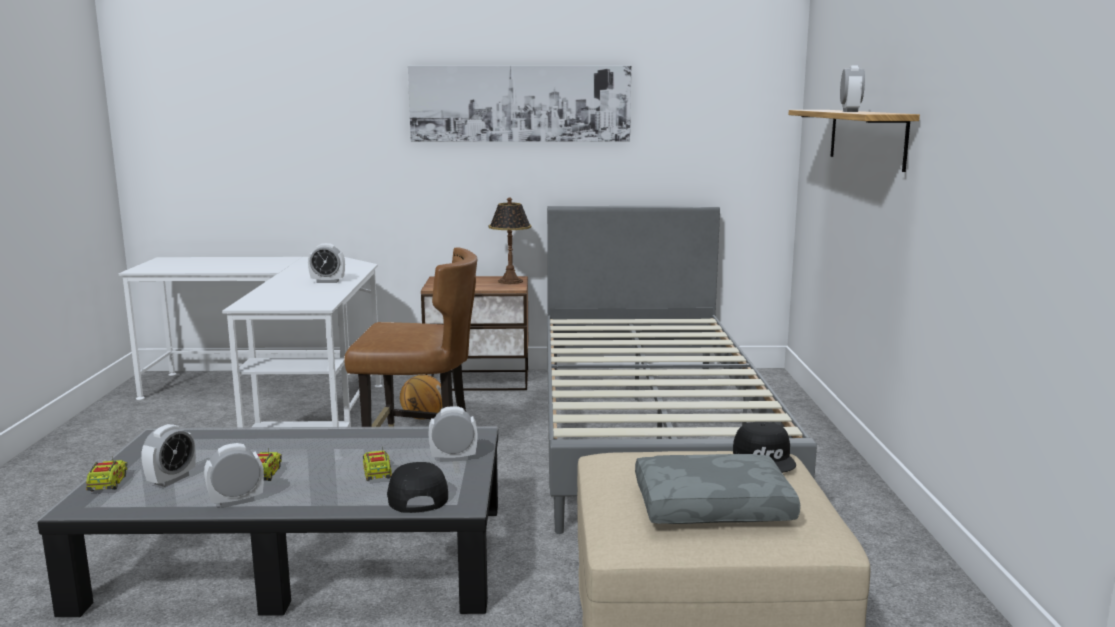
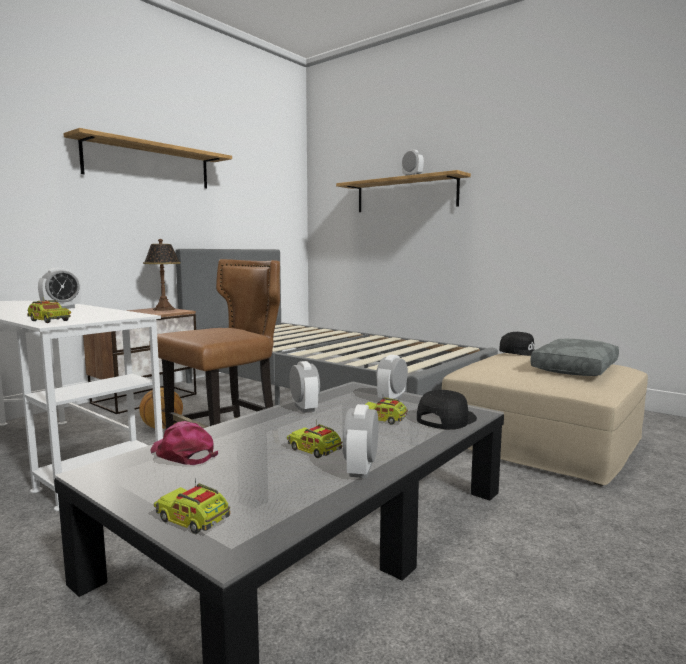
camera: 50 degrees left, 5 degrees down
(171, 479) = (249, 486): alarm clock -> alarm clock (304, 408)
(213, 441) = (183, 453): none -> pink cap
(256, 301) = (49, 320): none -> toy truck
(416, 496) = (445, 419): black cap -> black cap turned 105 degrees clockwise
(520, 103) = (149, 164): picture -> shelf

